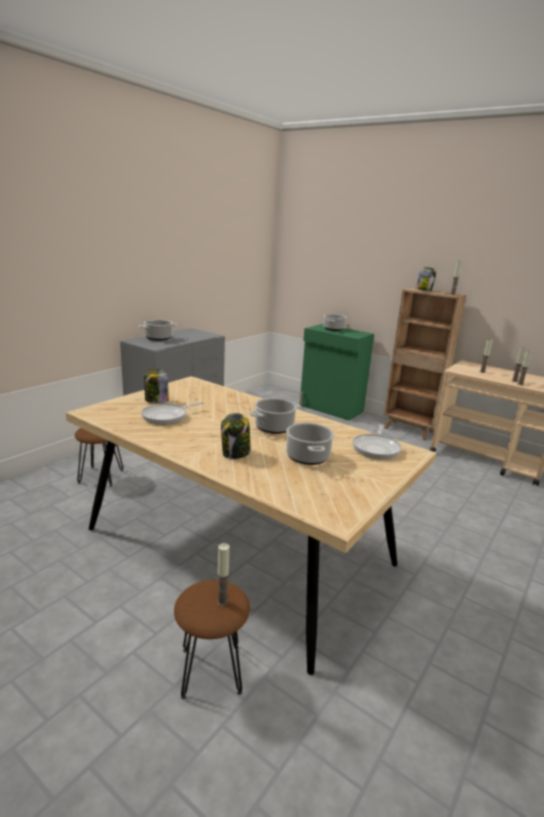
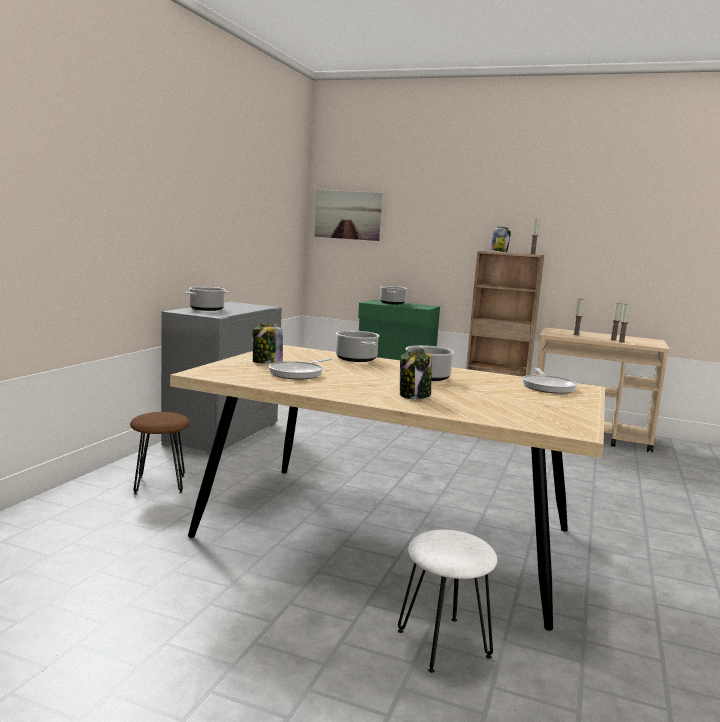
camera: 15 degrees left, 10 degrees down
(210, 670) = (442, 643): brown stool -> white stool
(222, 601) = (464, 543): candle -> none
(305, 251) = (348, 215): none -> picture
(307, 456) = (489, 394): cooking pot -> cooking pot (355, 359)

